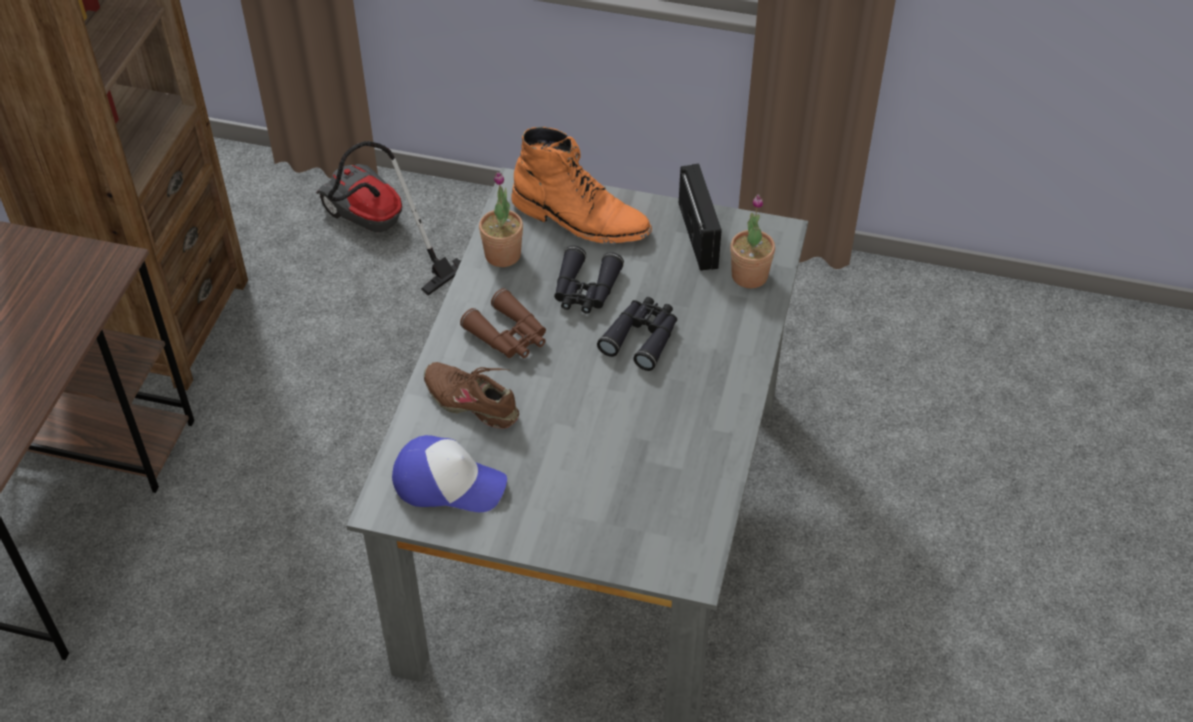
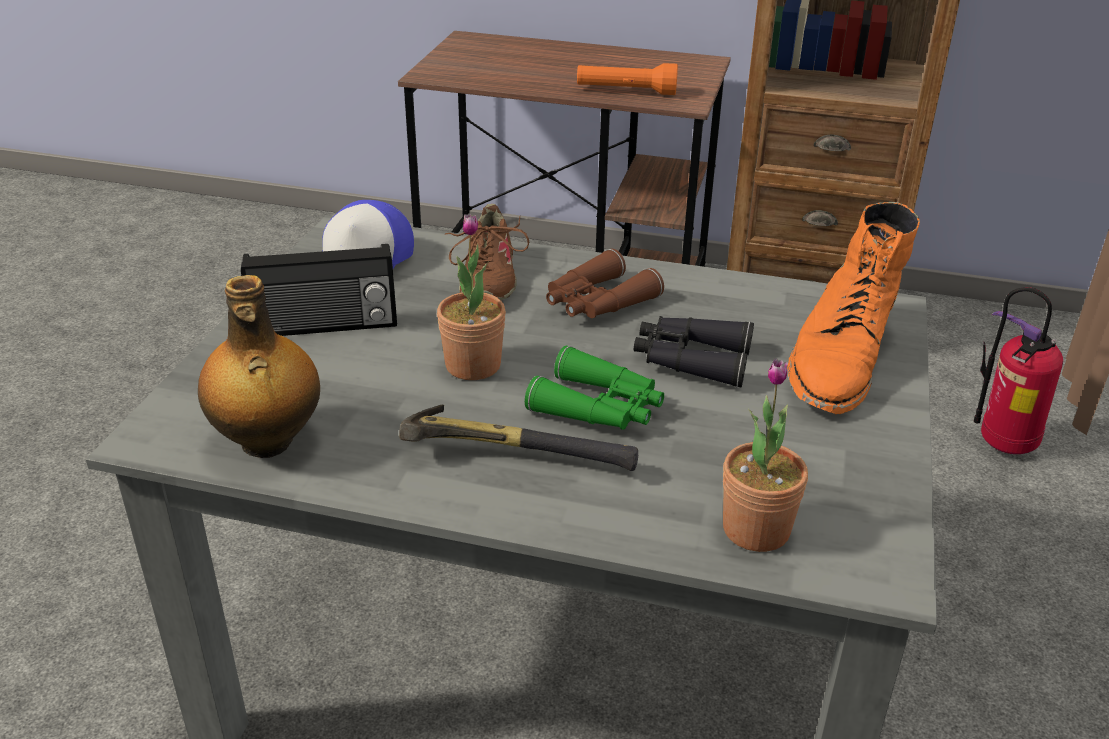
camera: 90 degrees right, 15 degrees down
(73, 305) = (626, 91): none -> orange flashlight
(378, 231) = (1002, 445): vacuum cleaner -> fire extinguisher
(472, 401) = (487, 279): brown shoe -> brown shoe turned 150 degrees clockwise
(502, 255) = (747, 297): potted plant -> potted plant (473, 365)
(642, 337) = (599, 408): black binoculars -> green binoculars
(691, 505) = (267, 442): none -> bottle
(692, 378) = (514, 453): none -> hammer
(700, 236) = (842, 475): radio -> radio (325, 326)

